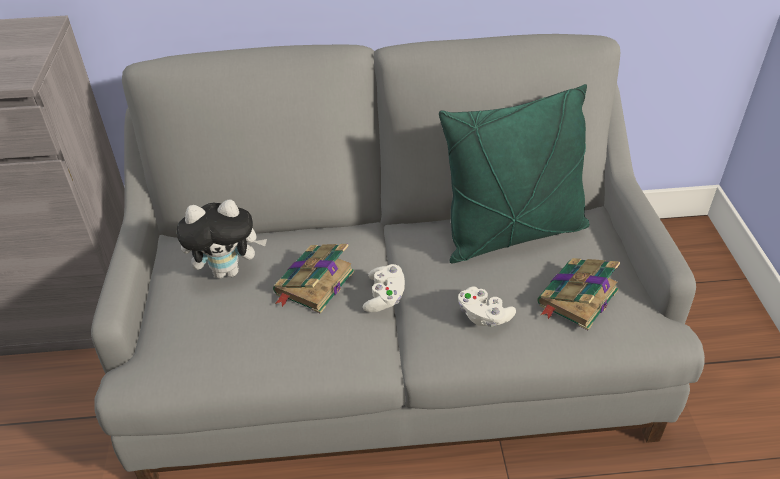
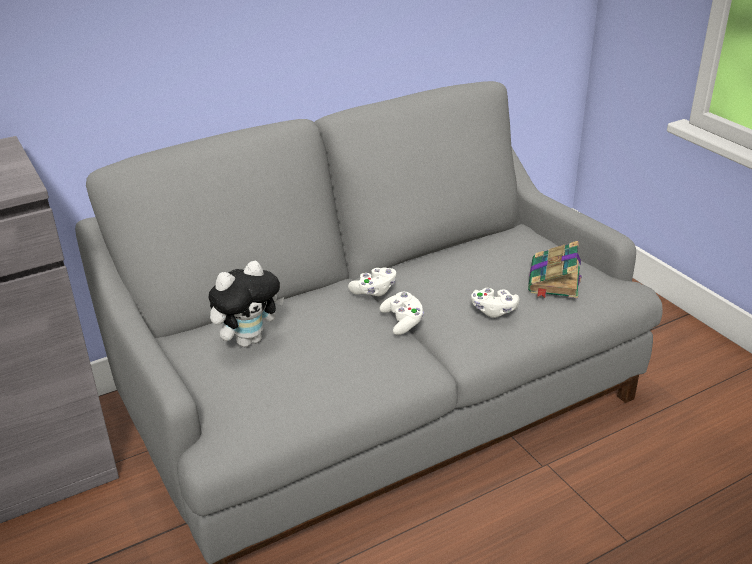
camera: 25 degrees left, 10 degrees down
(313, 284) = (336, 328): book -> none
(383, 249) = (374, 291): none -> white game controller
(512, 234) = (472, 253): green pillow -> none

